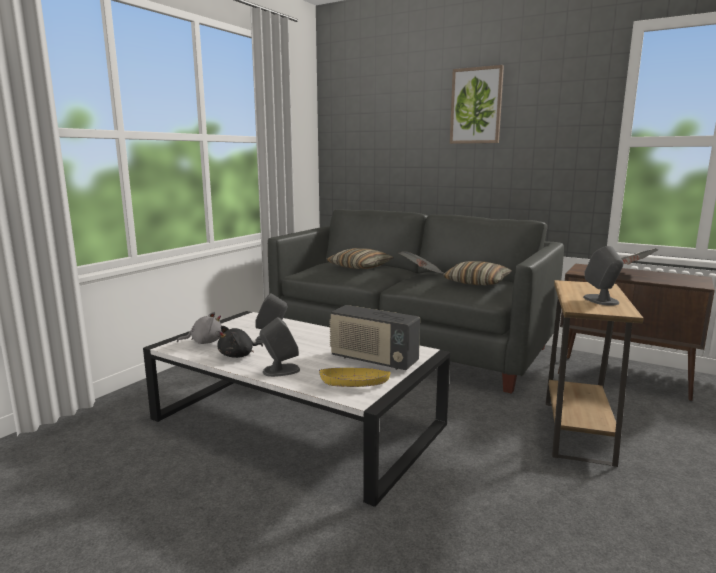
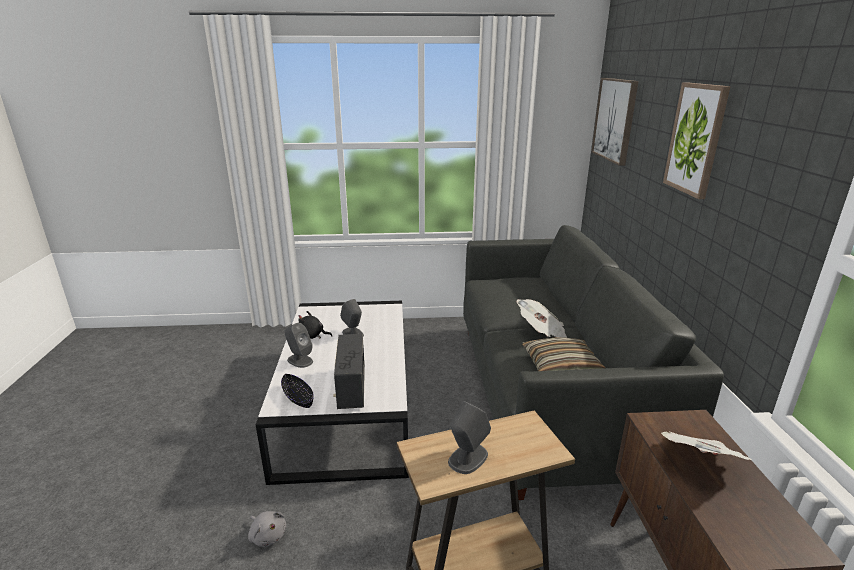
camera: 55 degrees right, 10 degrees up
(204, 342) = (325, 315): grey plush toy -> grey plush toy (267, 535)
(354, 384) = (298, 397): yellow bowl -> black bowl
(357, 114) = (615, 120): none -> picture
(360, 267) = (522, 296): pillow -> none

